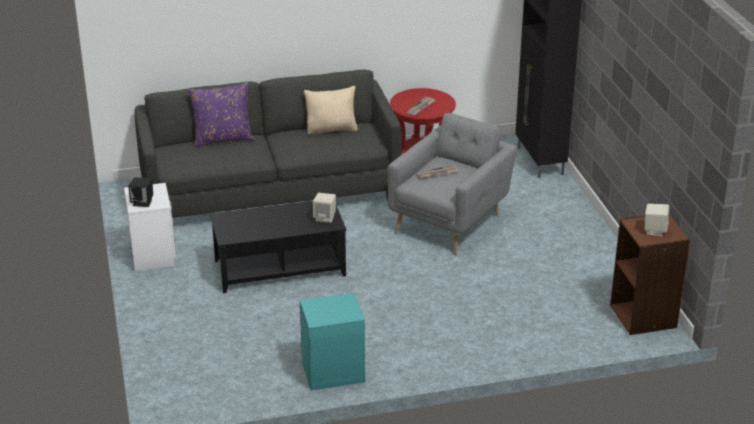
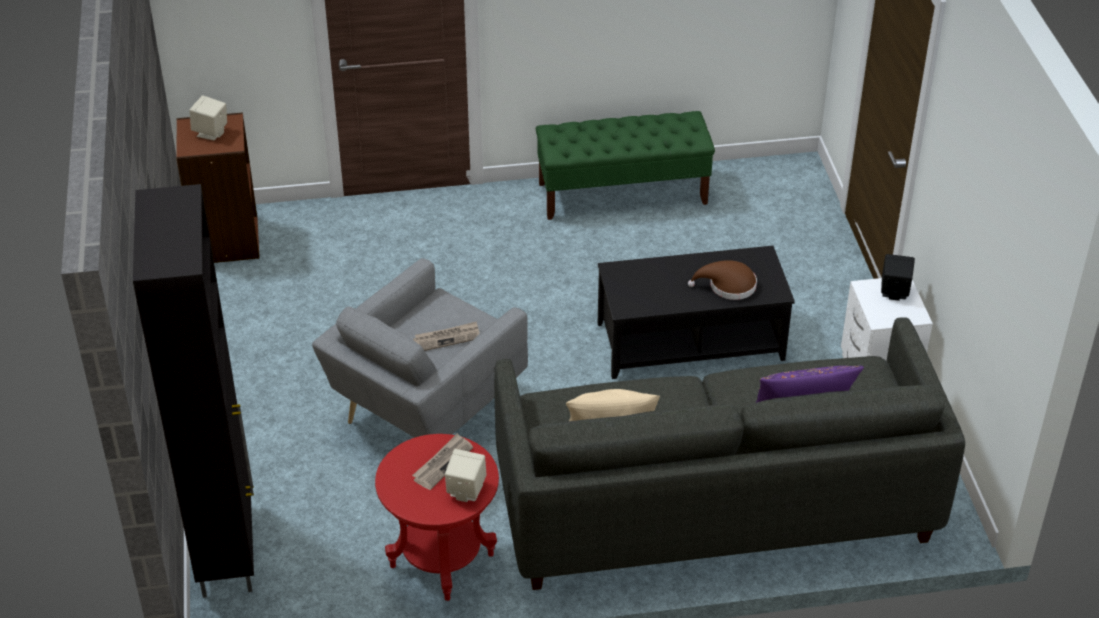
camera: 175 degrees left, 10 degrees up
(254, 219) = (728, 286): none -> brown hat
(325, 218) = (626, 282): beige speaker -> beige speaker (465, 490)
(331, 371) = (623, 193): turquoise nightstand -> green bench

